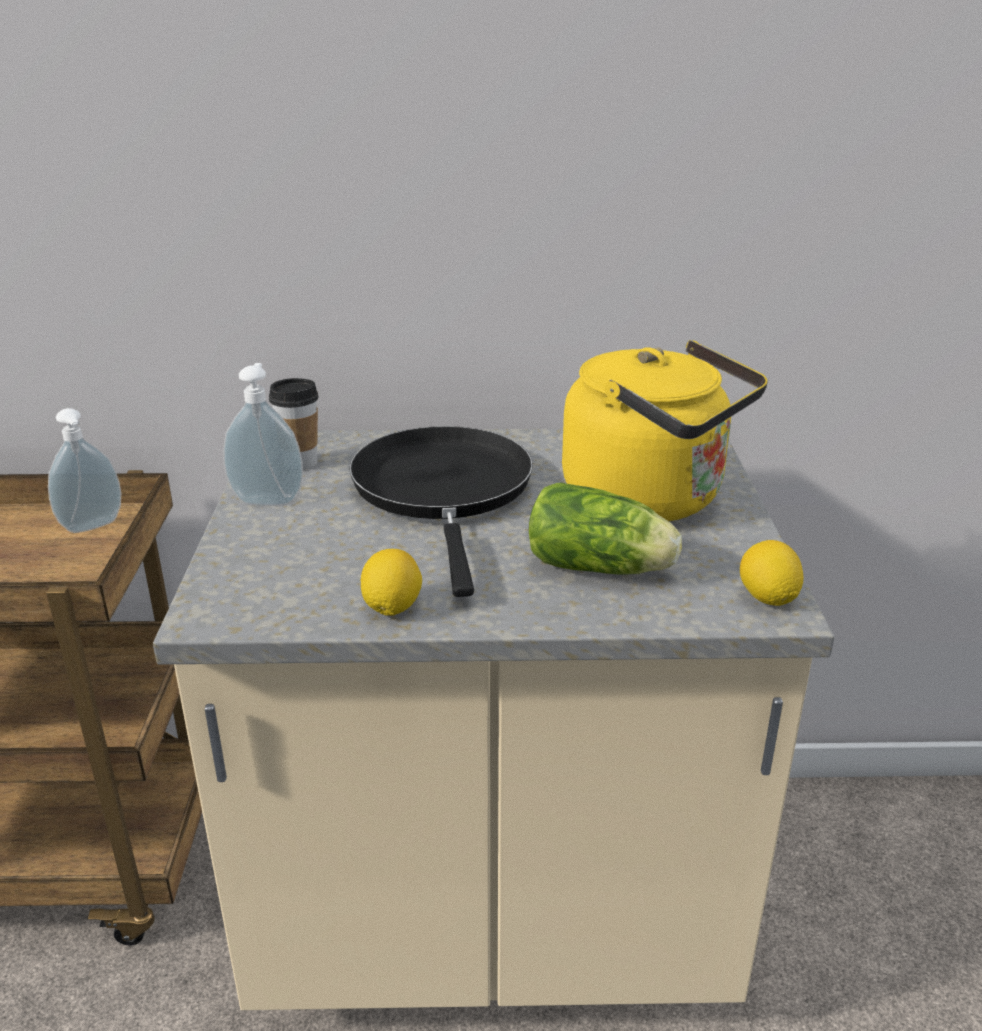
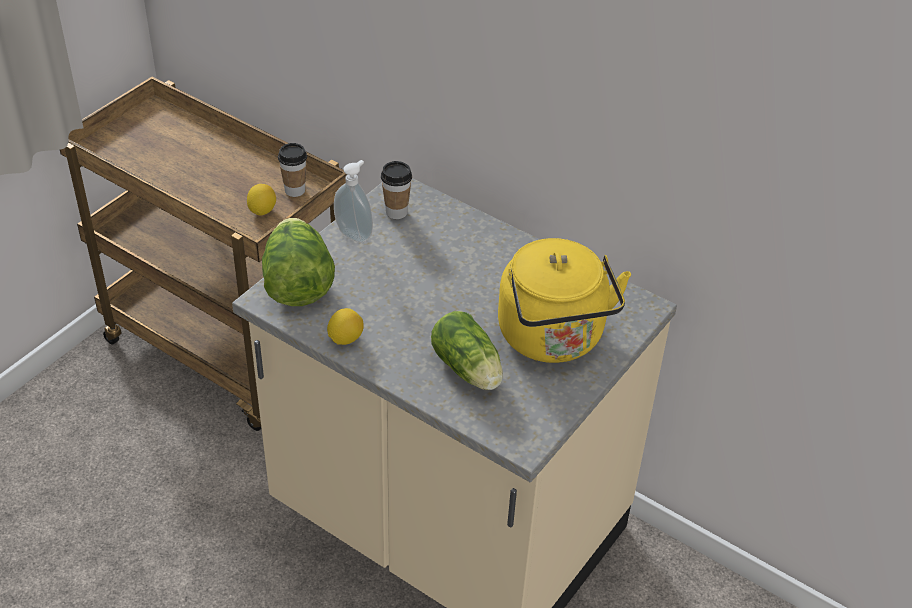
camera: 35 degrees right, 15 degrees up
(93, 527) = (295, 190): soap dispenser -> cup
(242, 579) = (297, 284): none -> lettuce
(443, 491) = (449, 273): black frying pan -> none
(767, 598) = (527, 434): lemon -> lemon (262, 210)

